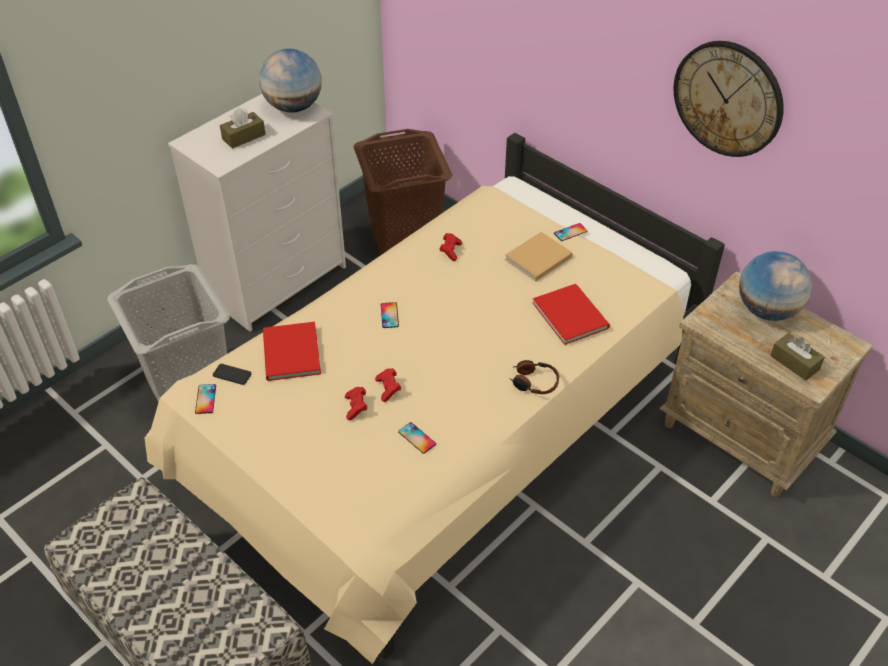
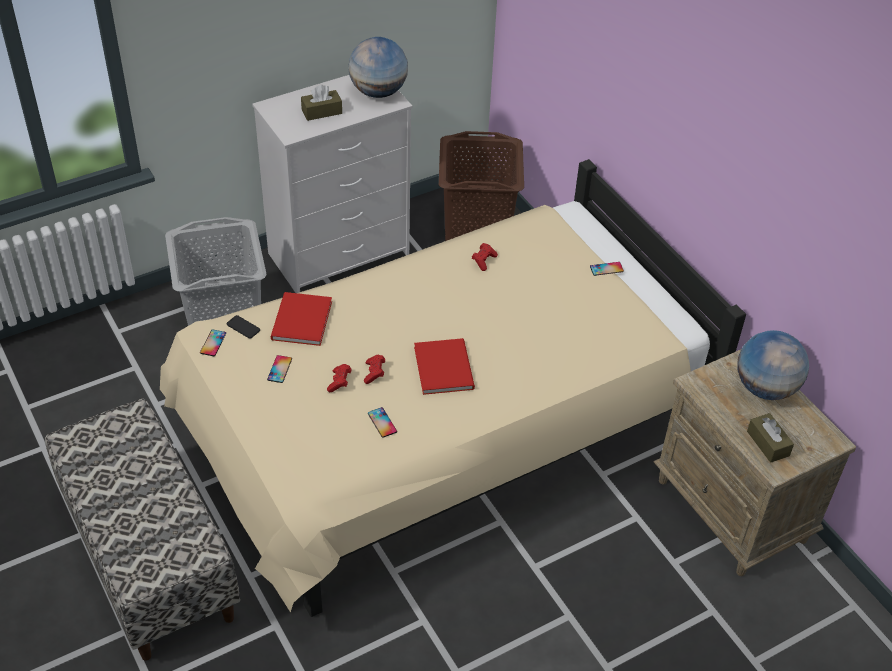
camera: 15 degrees right, 0 degrees up
(389, 315) = (402, 307): phone -> phone (279, 369)
(534, 382) = (509, 400): headphones -> none
(537, 259) = (562, 287): beige book -> none
(570, 313) = (571, 345): red book -> red book (445, 366)
(728, 98) = (760, 173): wall clock -> none

